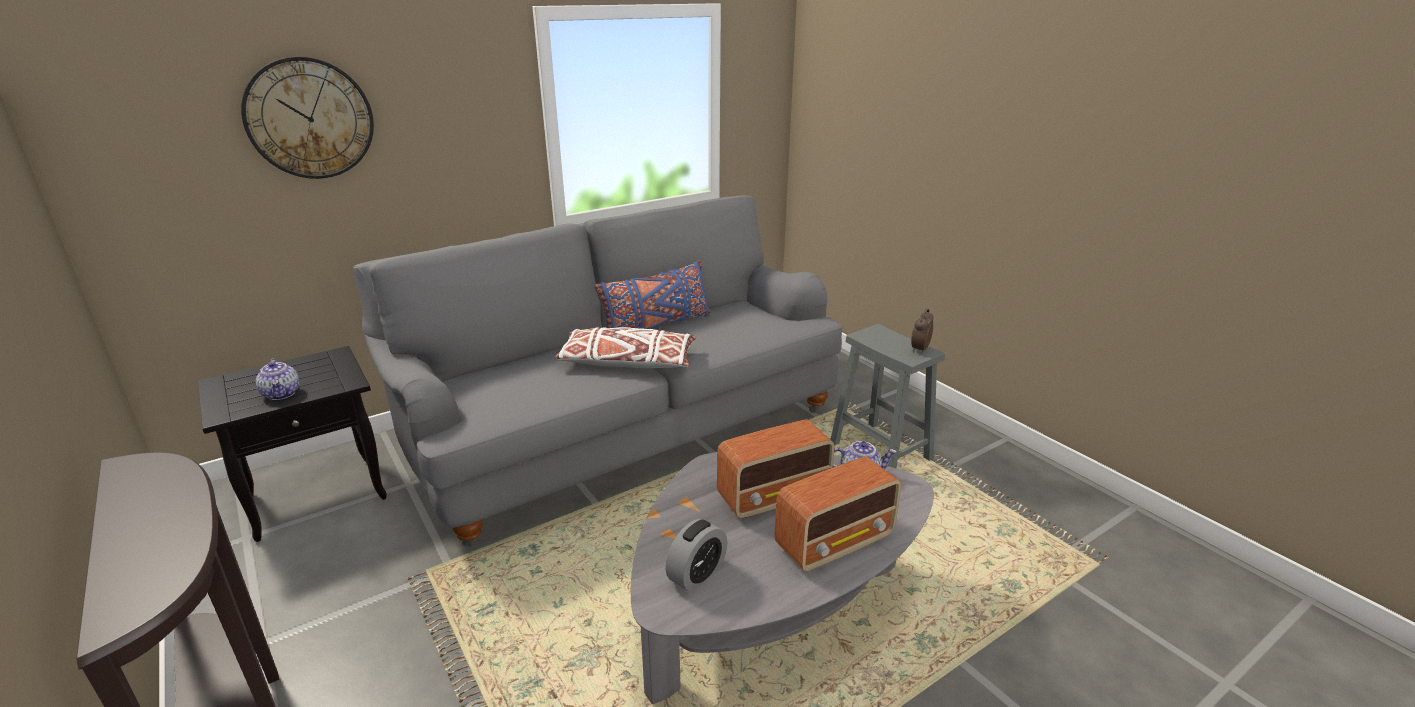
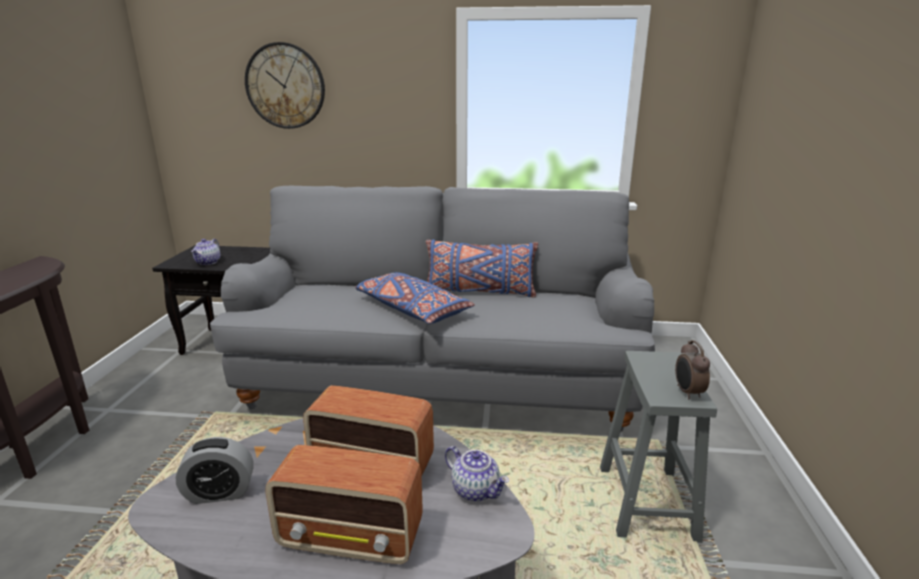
camera: 40 degrees right, 5 degrees down
(627, 362) = (412, 309): white pillow -> blue pillow
(919, 349) = (687, 392): alarm clock -> alarm clock turned 75 degrees counterclockwise

